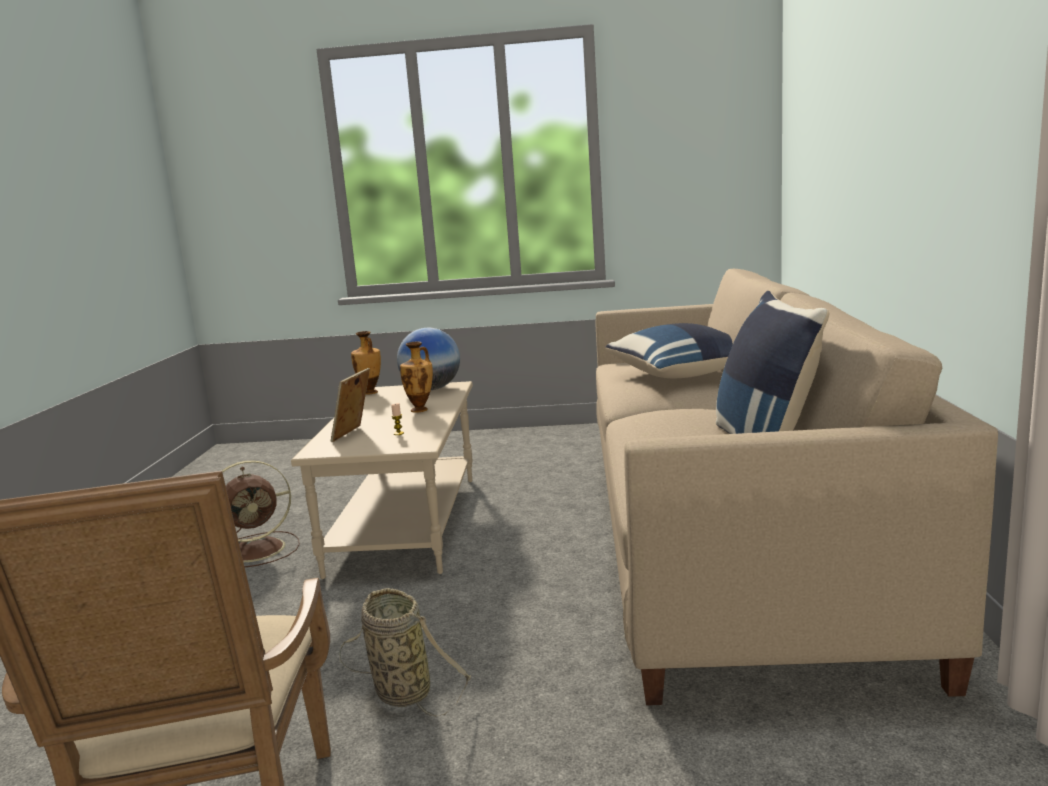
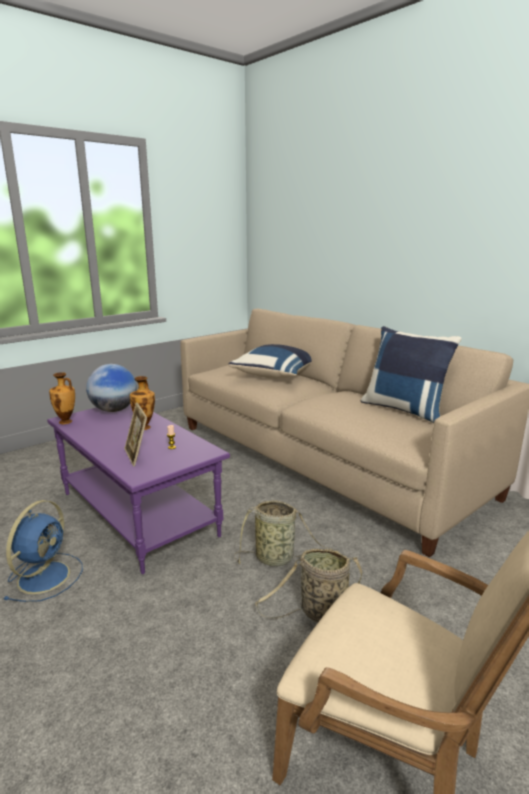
camera: 45 degrees left, 5 degrees up
(259, 549) = (45, 575): brown fan -> blue fan
(408, 524) = (139, 513): beige coffee table -> purple coffee table
(457, 619) = (277, 558): none -> basket

